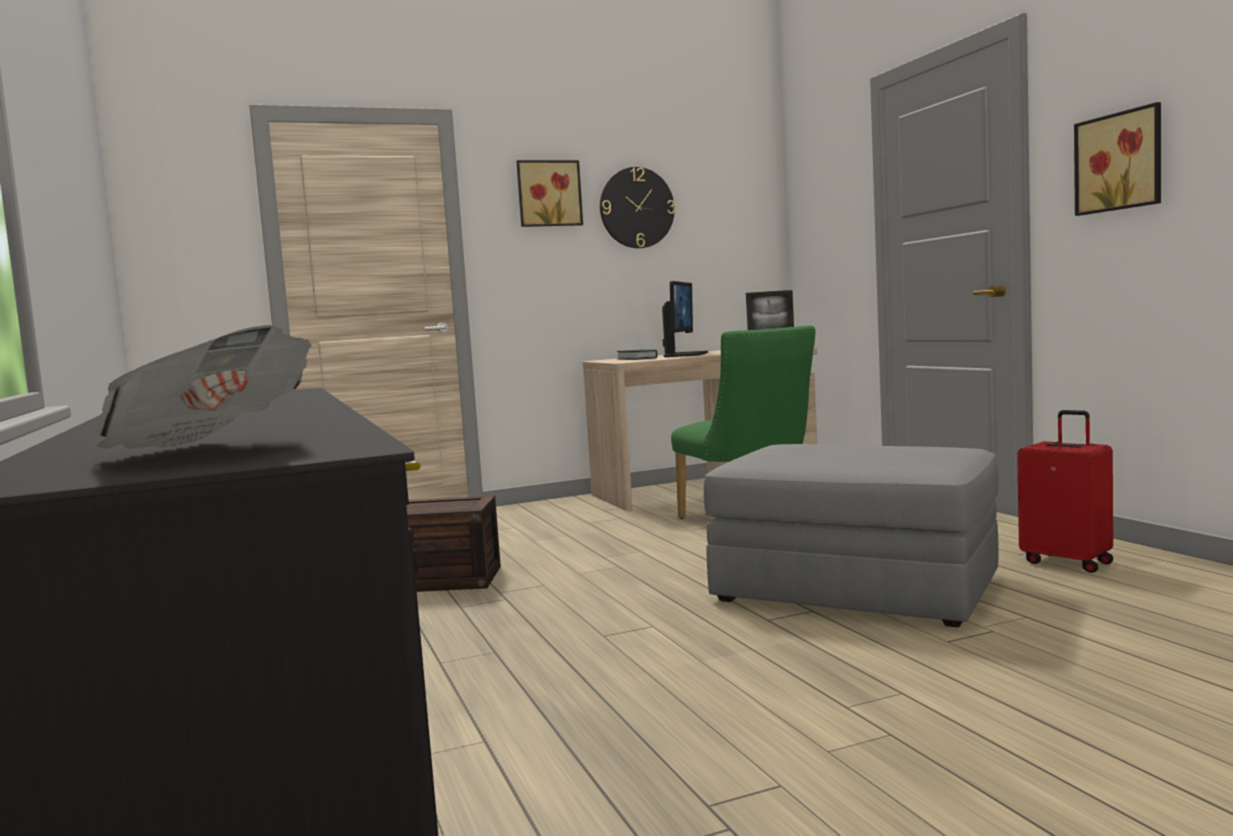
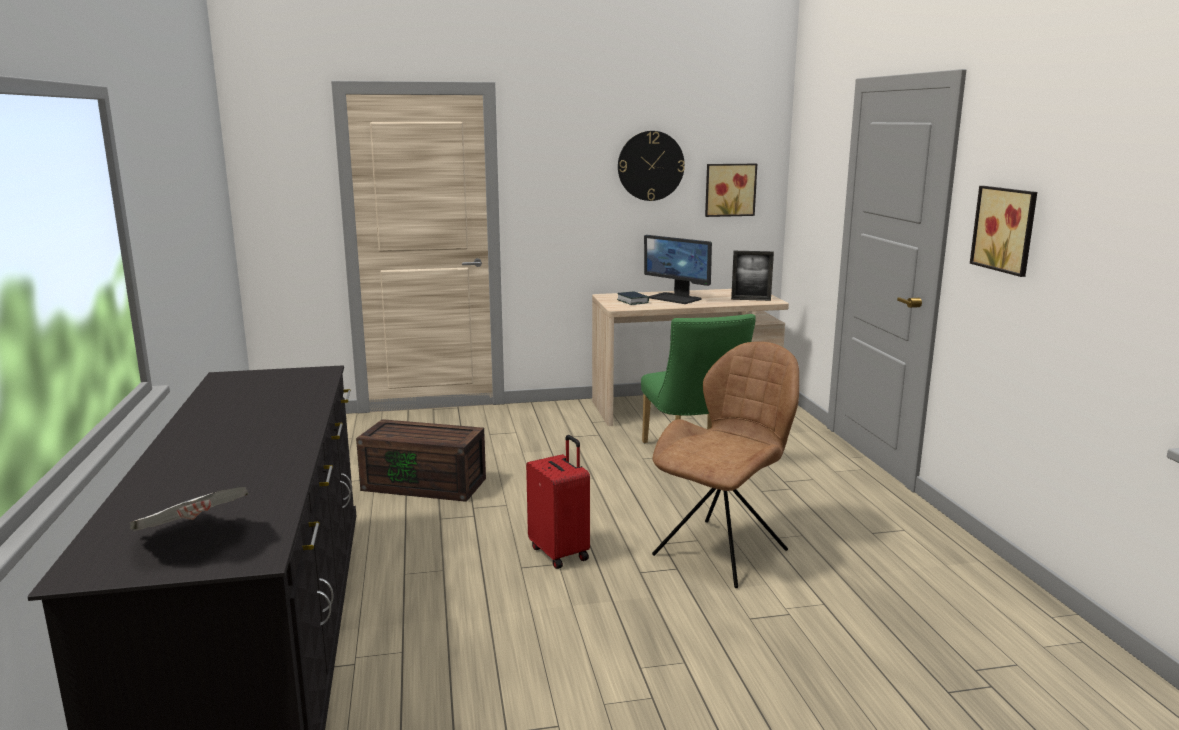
camera: 10 degrees right, 10 degrees up
(548, 194) = (573, 153): picture -> picture (729, 189)
(685, 355) = (675, 298): monitor -> monitor turned 105 degrees clockwise
(857, 589) = (723, 551): grey ottoman -> brown chair
(1068, 562) = (902, 549): red suitcase -> red suitcase (560, 553)

